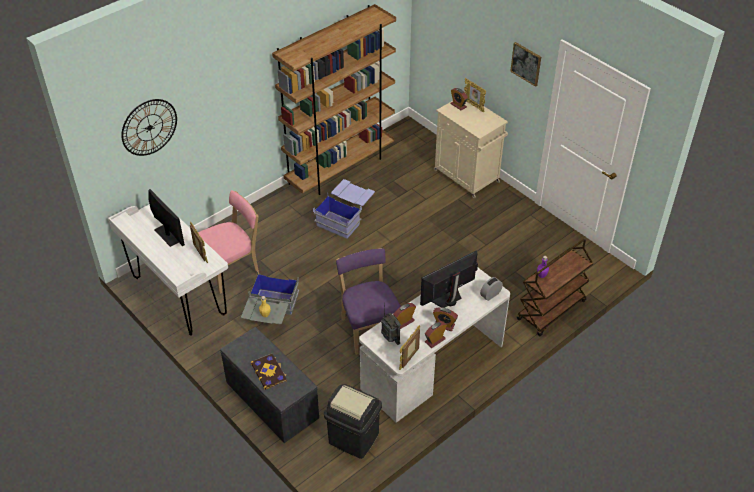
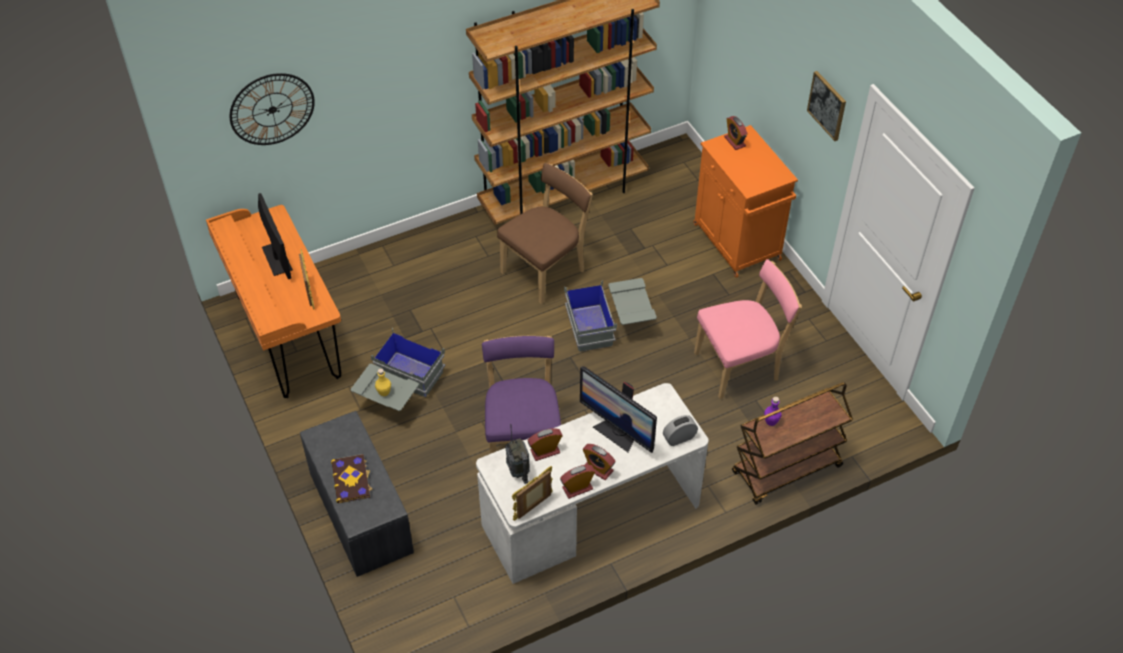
camera: 15 degrees right, 5 degrees up
(179, 296) = (288, 339): white desk -> orange desk
(232, 270) = (369, 316): pink chair -> pink chair (740, 366)
(345, 217) = (546, 270): blue storage box -> brown chair
(353, 438) = (449, 592): black trash can -> none
(401, 244) = (609, 325): none -> grey storage box
(448, 299) = (618, 432): monitor -> monitor turned 120 degrees counterclockwise
(467, 177) = (738, 243): beige cabinet -> orange cabinet
(473, 106) = (757, 146): picture frame -> none

